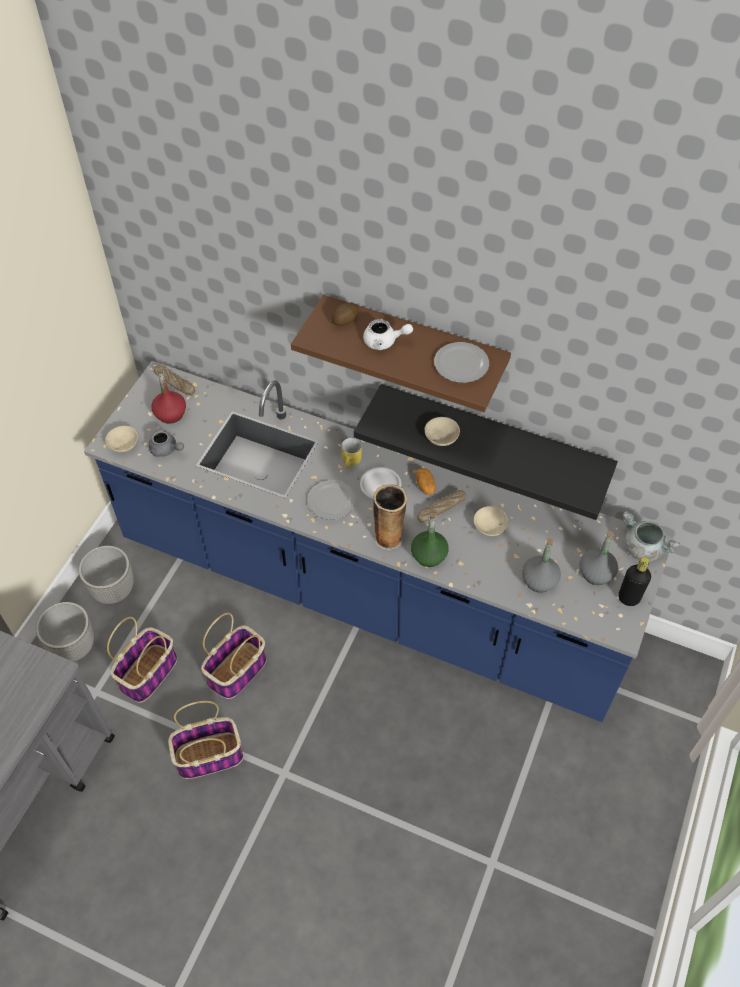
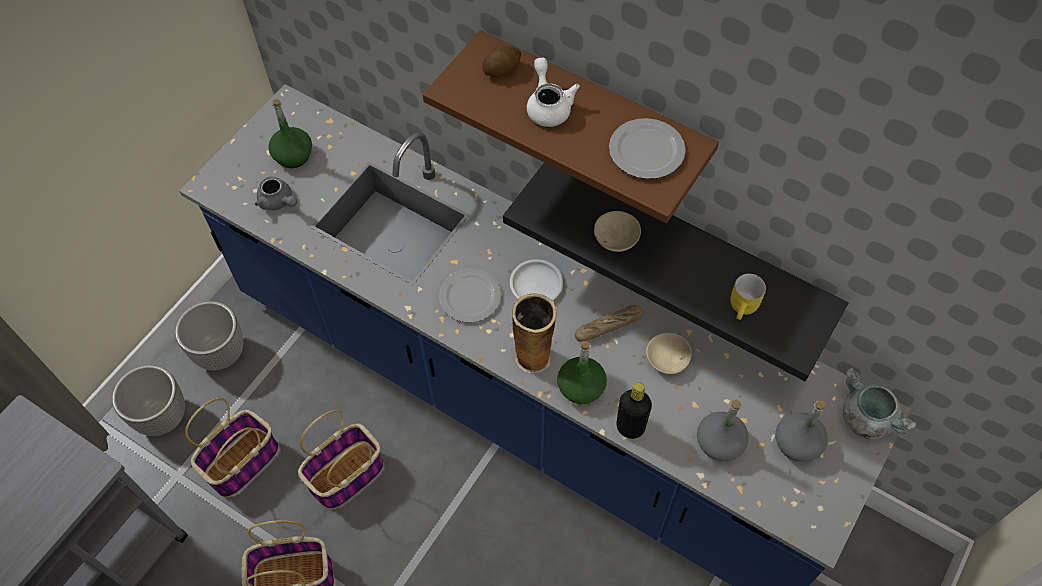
camera: 10 degrees right, 5 degrees up
(124, 444) = (230, 188): beige bowl -> none
(170, 414) = (293, 155): red bottle -> green bottle
(175, 383) = (306, 116): bread -> none
(352, 462) = (506, 248): yellow mug -> yellow mug (744, 308)
(384, 341) = (548, 106): white teapot -> white teapot turned 120 degrees counterclockwise
(425, 486) = (593, 292): potato -> none
(629, 598) = (835, 485): black bottle -> black bottle (630, 427)

